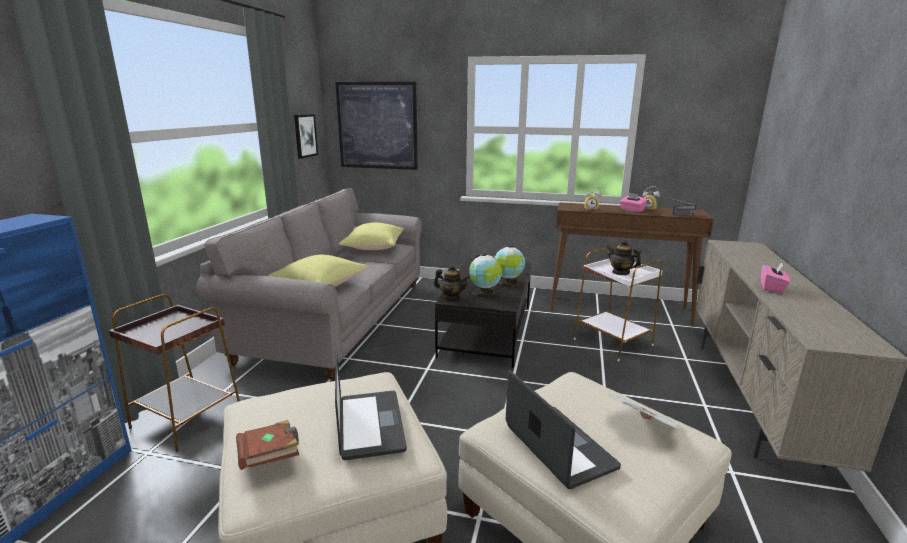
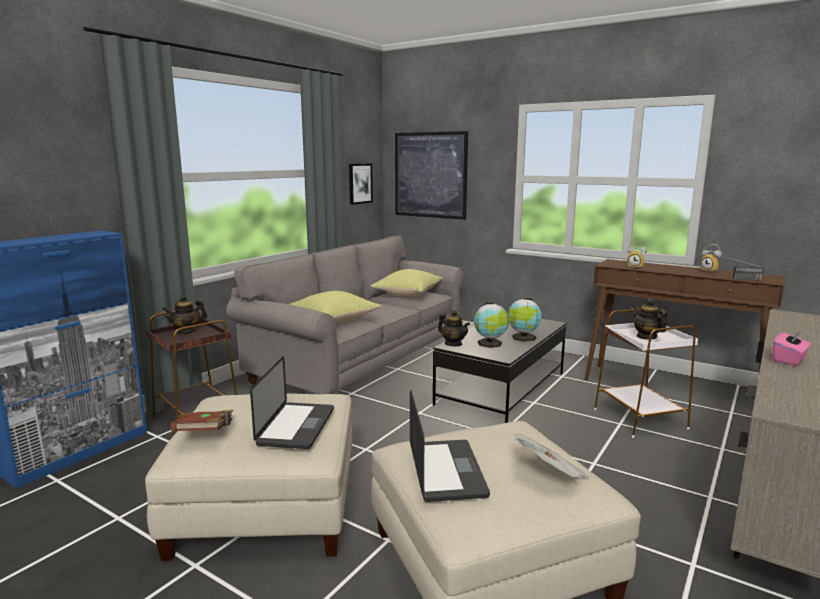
camera: 20 degrees right, 5 degrees down
(163, 324) = (187, 331): none -> teapot
(632, 210) = (685, 271): pink tissue box -> none

